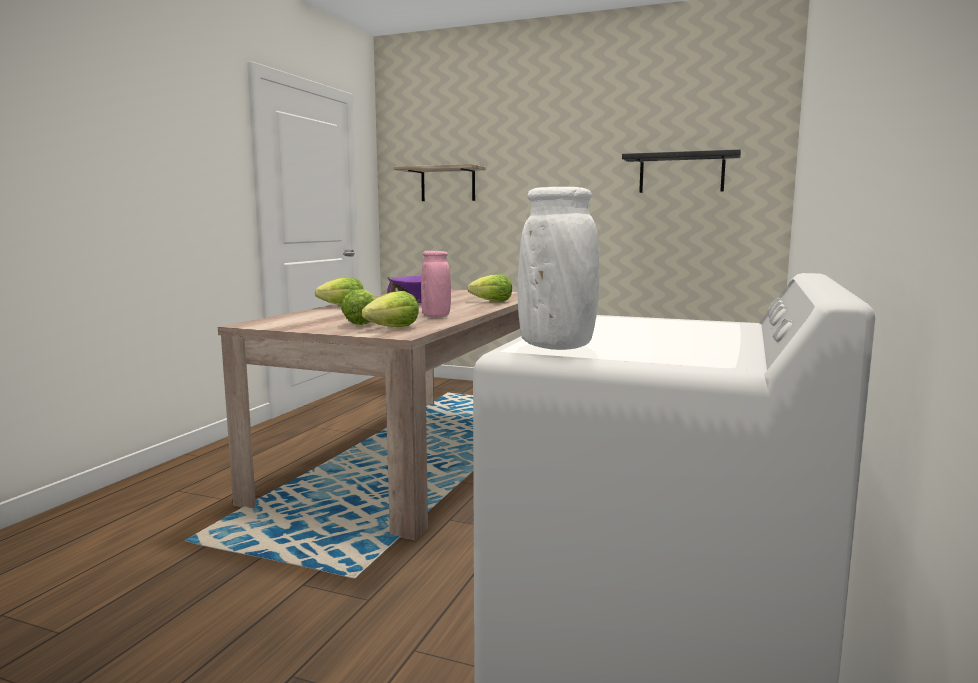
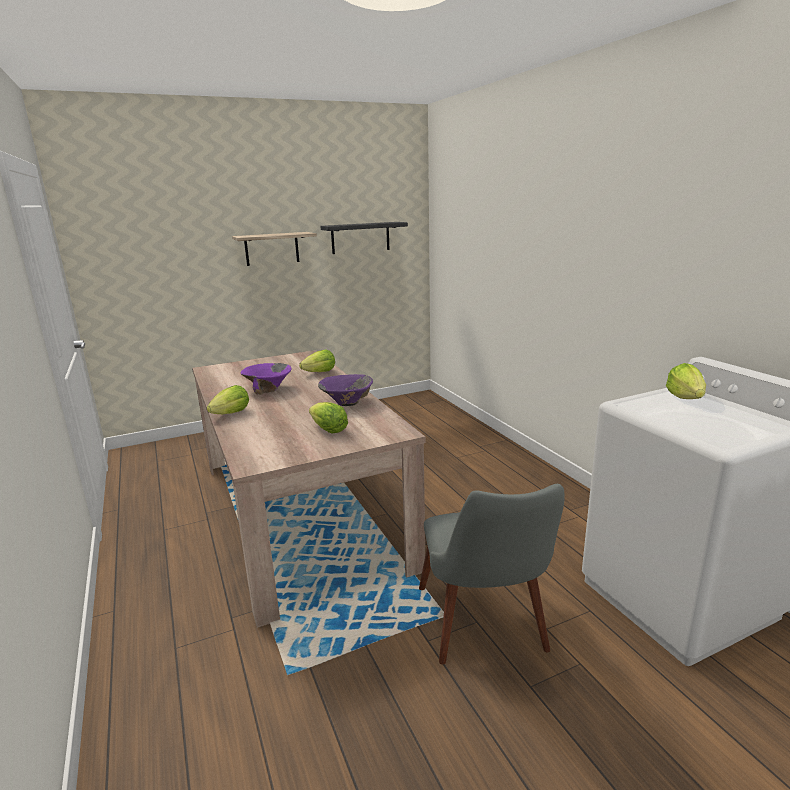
camera: 45 degrees left, 10 degrees up
(360, 611) = (486, 630): none -> grey chair
(394, 328) = (369, 427): lettuce -> lettuce (685, 398)
(436, 316) = (347, 403): pink vase -> purple bowl
(448, 184) = (154, 256): shelf -> shelf (272, 249)
(556, 346) = (721, 436): white vase -> none

